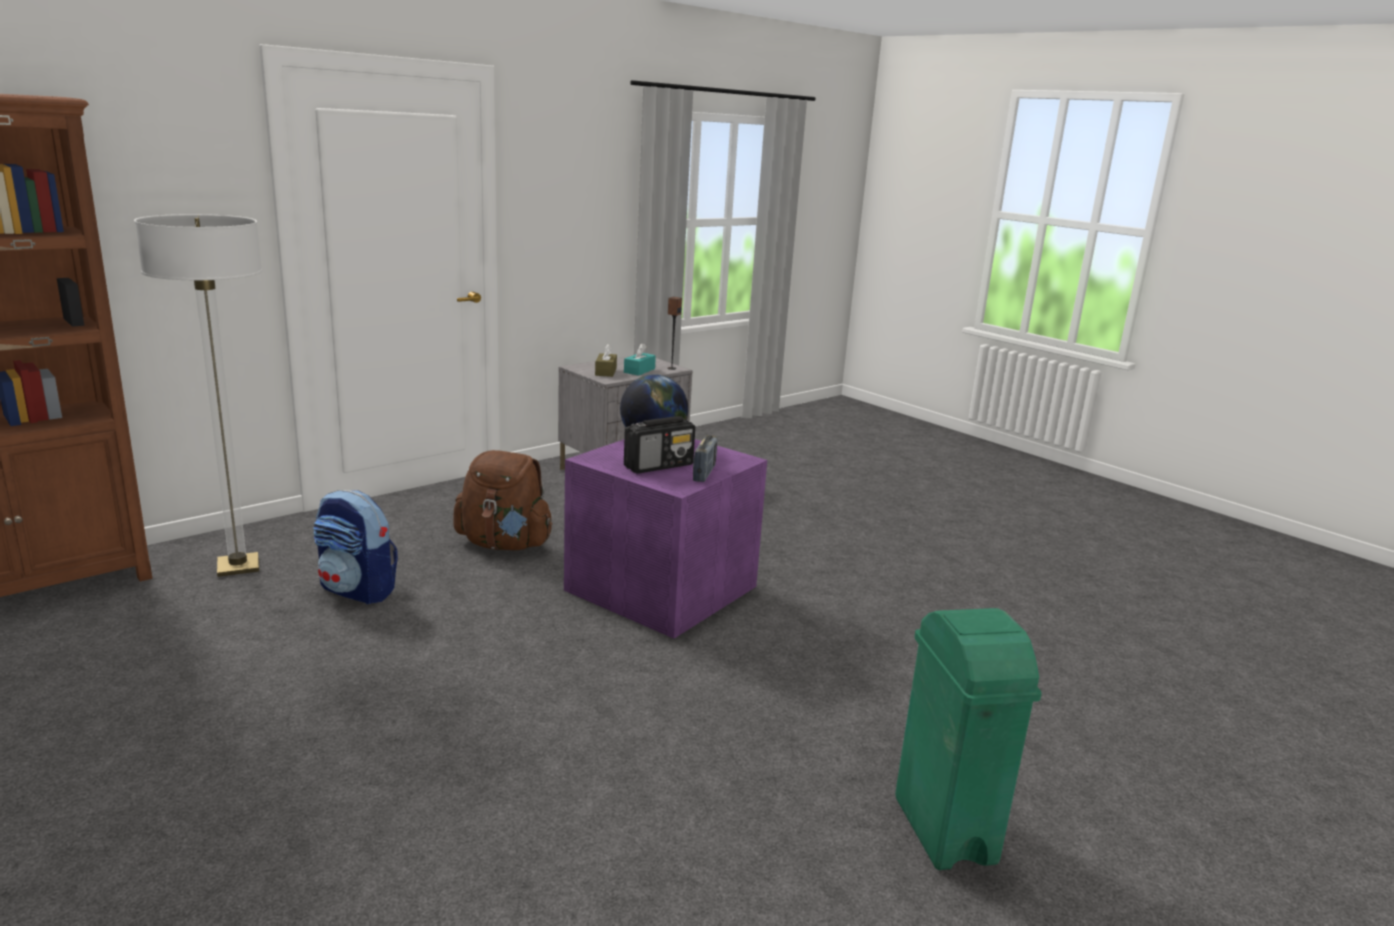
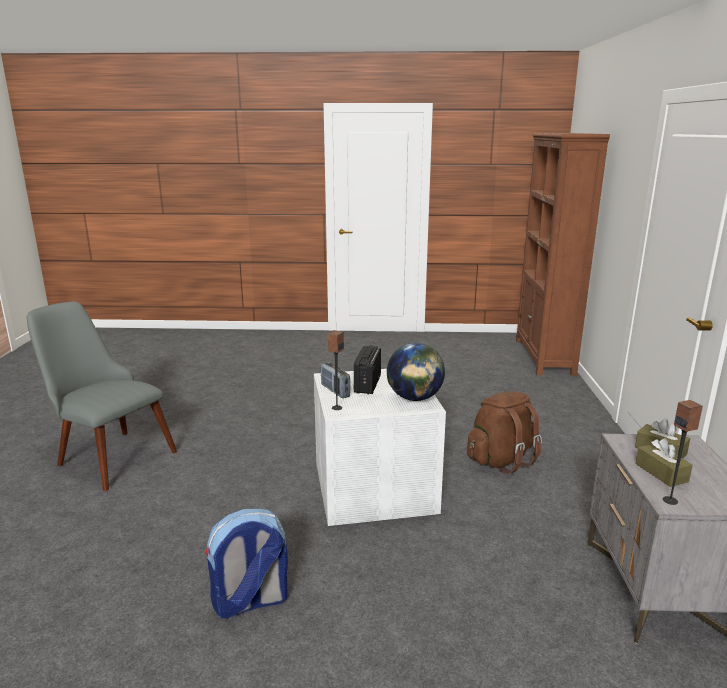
camera: 135 degrees right, 0 degrees up
(238, 566) = (535, 390): floor lamp -> none
(358, 590) = (476, 408): backpack -> backpack (250, 602)
(639, 370) = (661, 473): turquoise tissue box -> brown tissue box
(661, 587) = (376, 488): purple storage box -> white storage box
(736, 462) = (336, 407): none -> speaker
(944, 831) = (107, 455): green trash can -> grey chair

